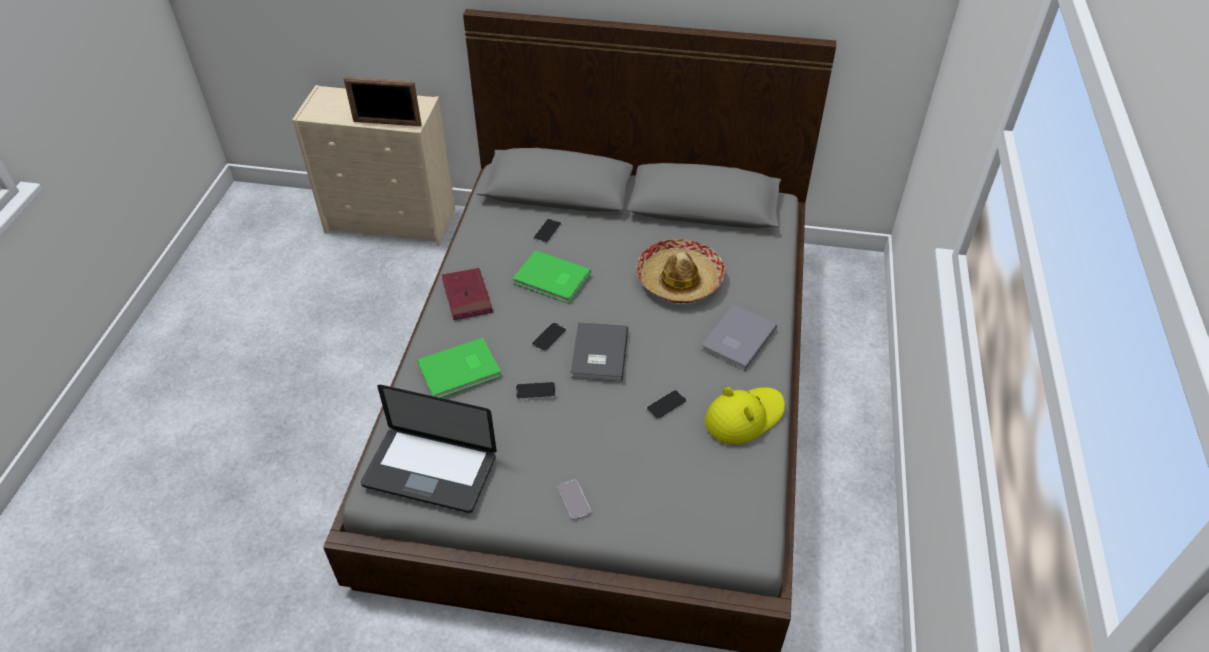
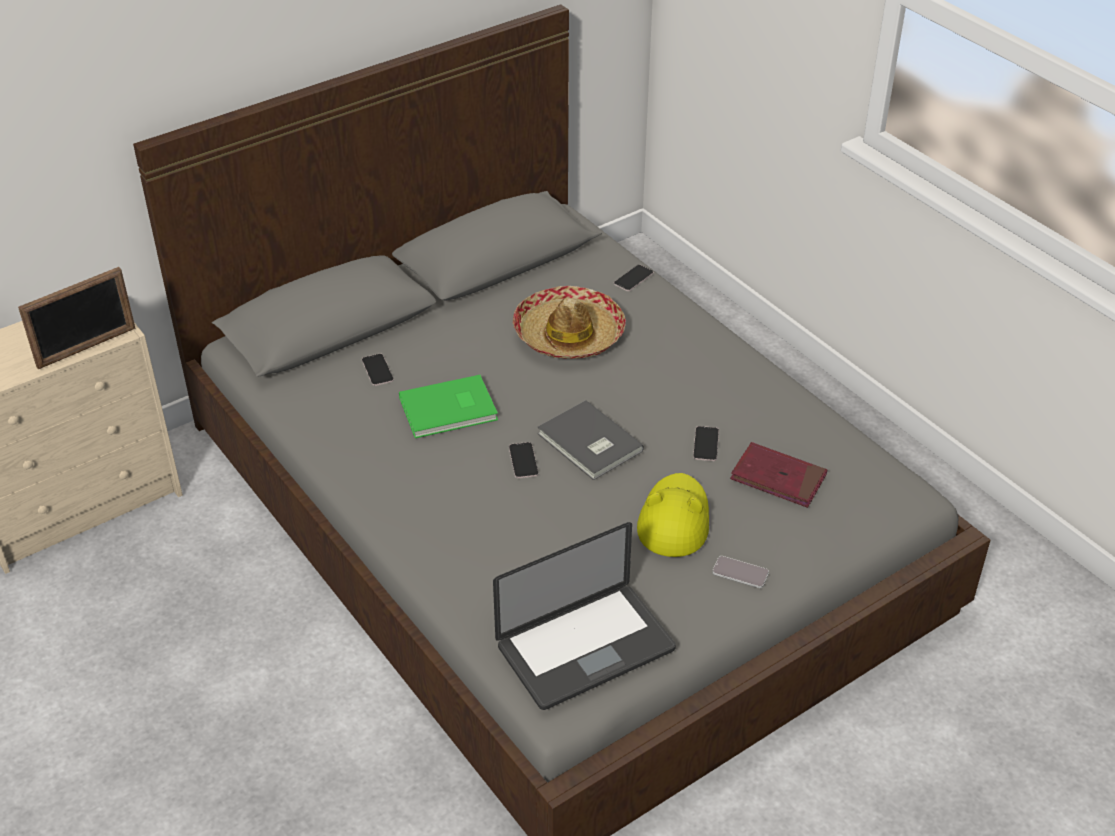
camera: 45 degrees left, 5 degrees down
(461, 371) = (483, 547): green book -> none
(467, 296) = (384, 480): red book -> red book (778, 478)
(535, 391) = (581, 512): phone -> phone (633, 278)
(736, 339) = (687, 352): grey book -> none
(744, 417) = (778, 409): yellow hat -> yellow hat (673, 520)

